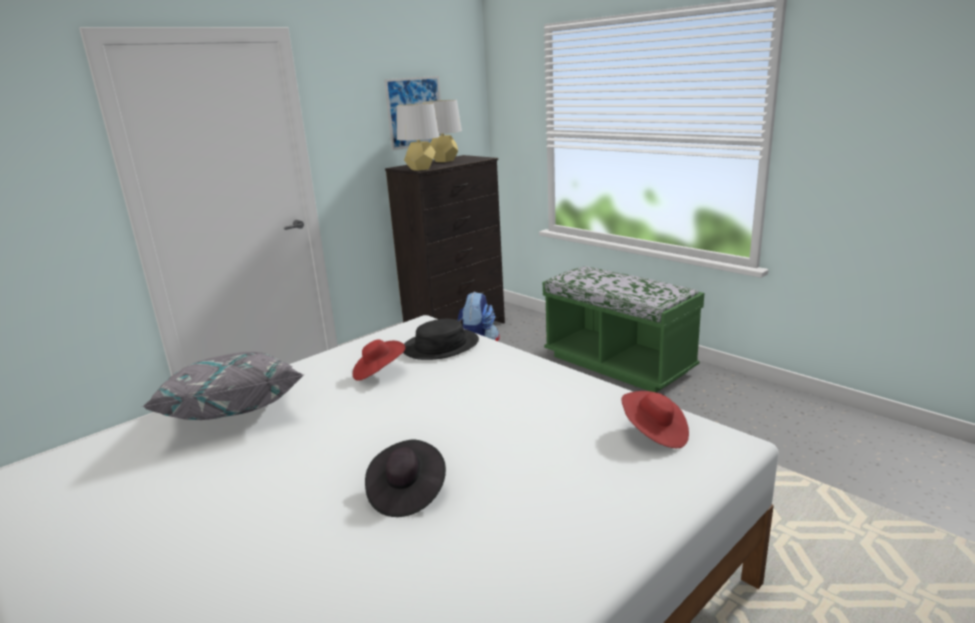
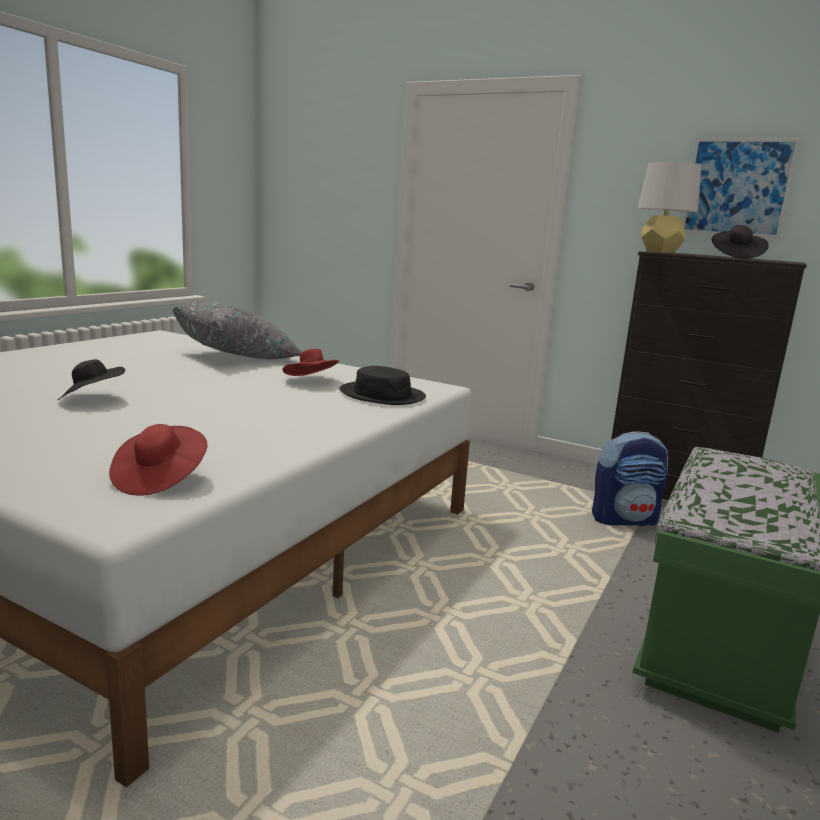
camera: 70 degrees right, 5 degrees down
(444, 161) = (735, 257): grey table lamp -> black hat

